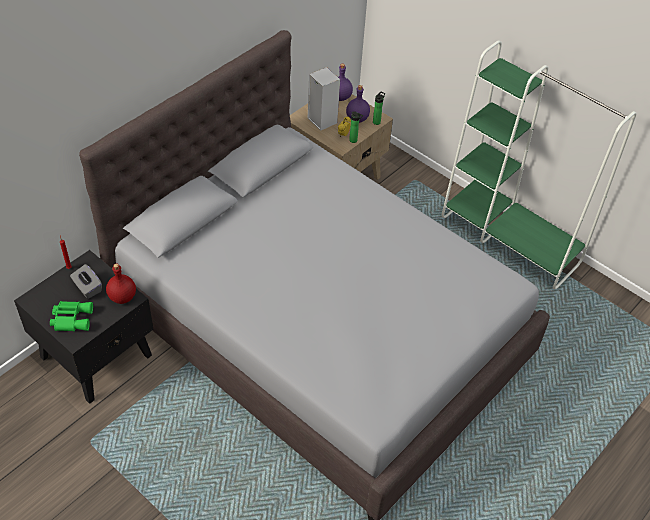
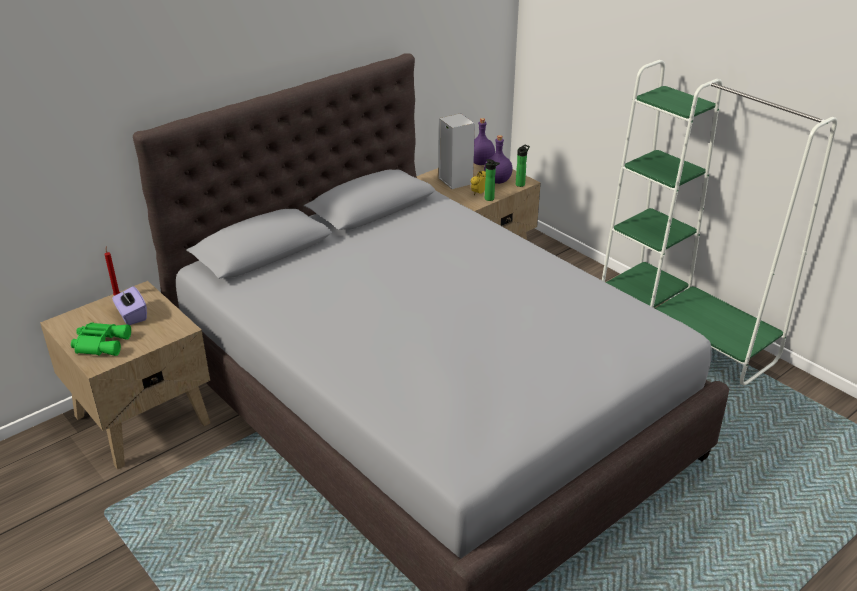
camera: 10 degrees right, 15 degrees down
(87, 288) = (132, 315): grey tissue box -> purple tissue box
(97, 355) = (143, 418): black nightstand -> beige nightstand
(122, 297) = (170, 327): red bottle -> none

